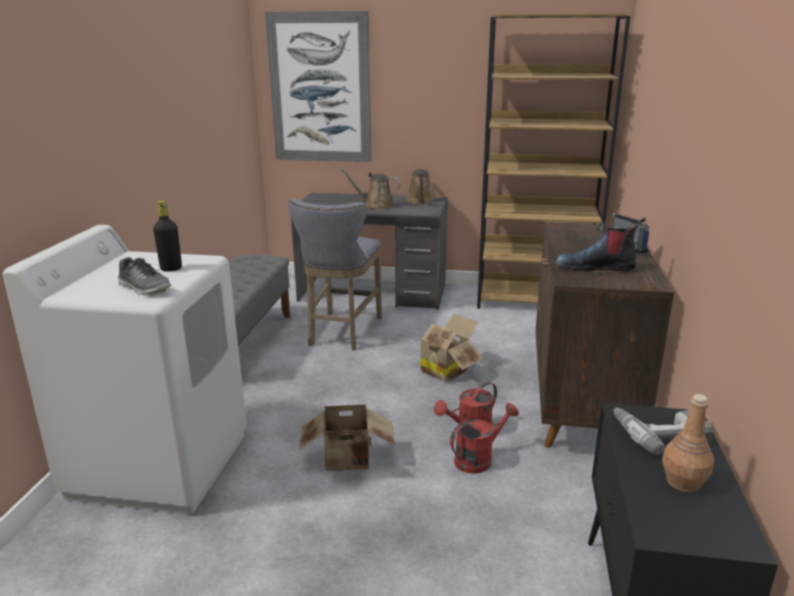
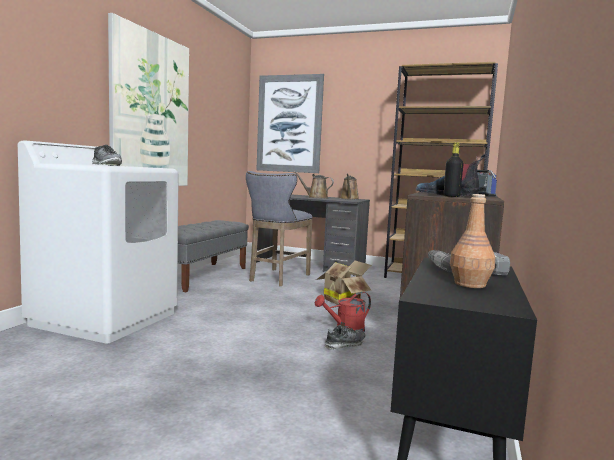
camera: 10 degrees right, 15 degrees down
(141, 134) = (151, 111): none -> picture
(171, 268) = (134, 166): black bottle -> black bottle (451, 196)
(349, 462) = (241, 334): cardboard box -> none
(479, 459) = (345, 344): red watering can -> shoe

